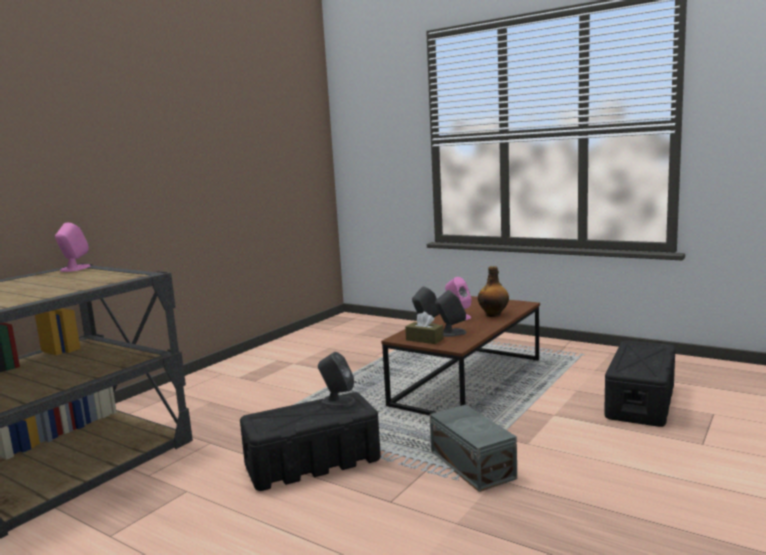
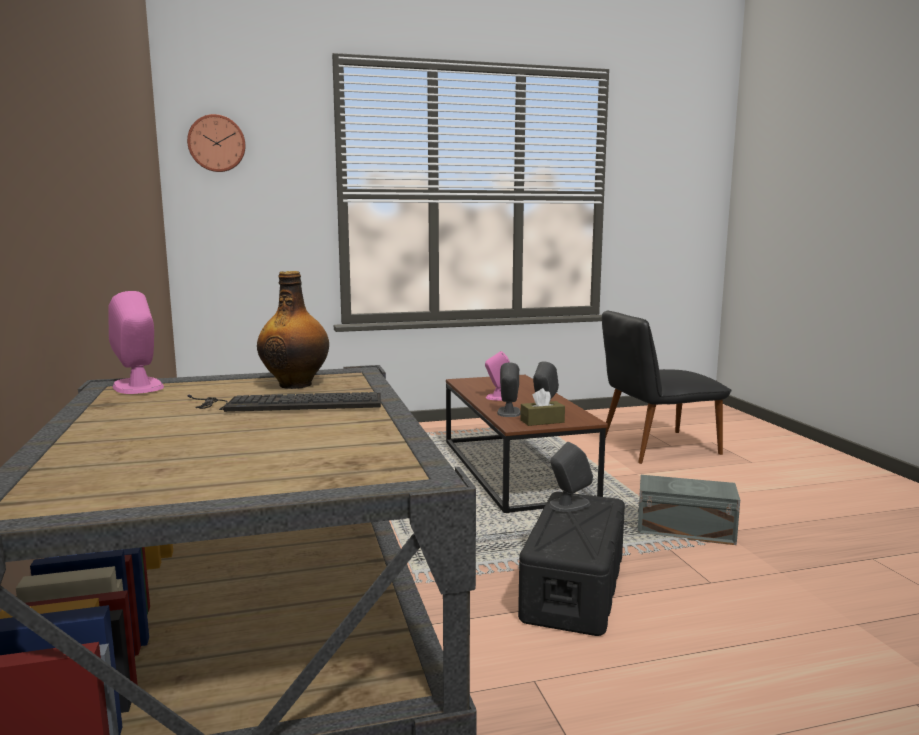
camera: 50 degrees left, 0 degrees up
(61, 284) = (286, 403): none -> keyboard
(358, 110) = (217, 143): none -> wall clock
(494, 315) = (525, 390): bottle -> bottle (296, 384)
(640, 401) = (659, 446): black storage box -> black chair

